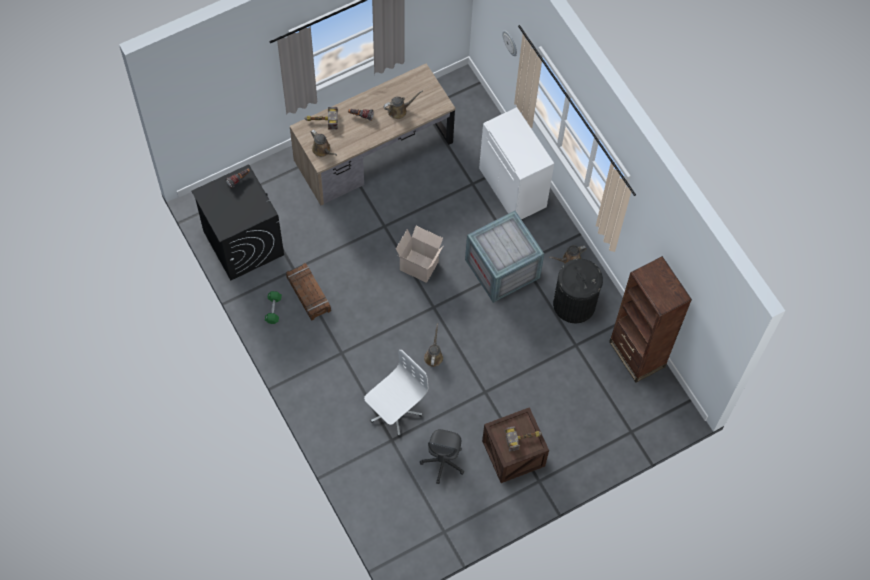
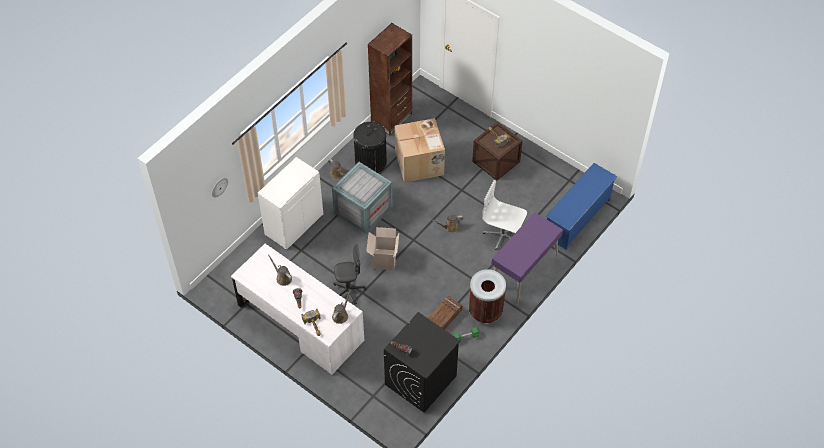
camera: 110 degrees left, 10 degrees down
(296, 345) = (485, 312): none -> brown trash can
(328, 410) = (524, 273): none -> purple desk
(373, 152) = (300, 323): brown desk -> white desk
(380, 513) = (577, 218): none -> blue shoe rack
(443, 462) = (523, 196): grey office chair -> grey office chair (349, 291)
(548, 360) = (420, 163): none -> cardboard box

